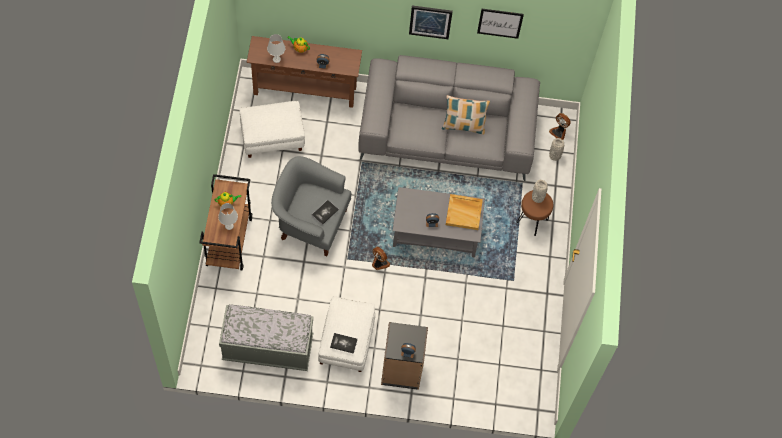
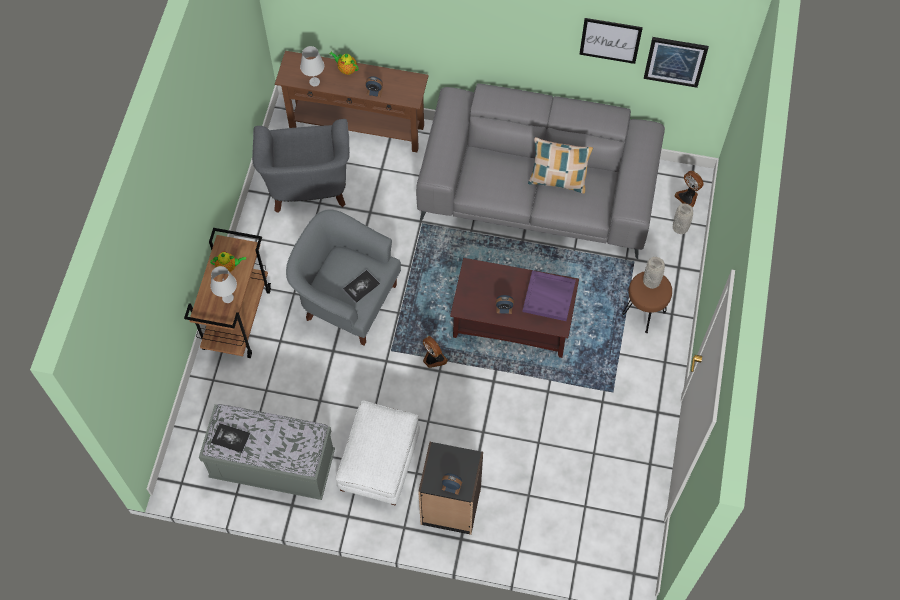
camera: 10 degrees right, 0 degrees up
(272, 137) = (308, 186): white ottoman -> grey armchair
(343, 343) = (370, 466): book -> book (231, 438)
(430, 21) = (516, 36): picture -> picture (675, 61)
(436, 232) = (513, 321): grey coffee table -> brown coffee table
(464, 212) = (549, 296): beige tray -> purple tray

